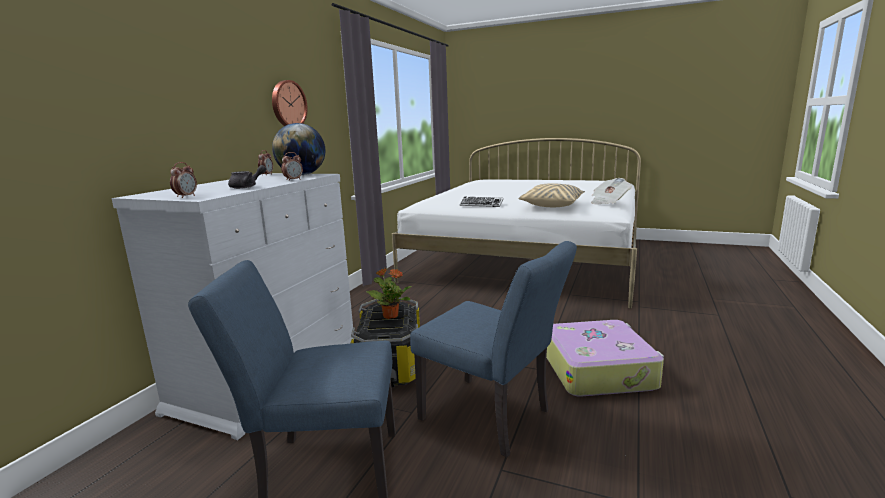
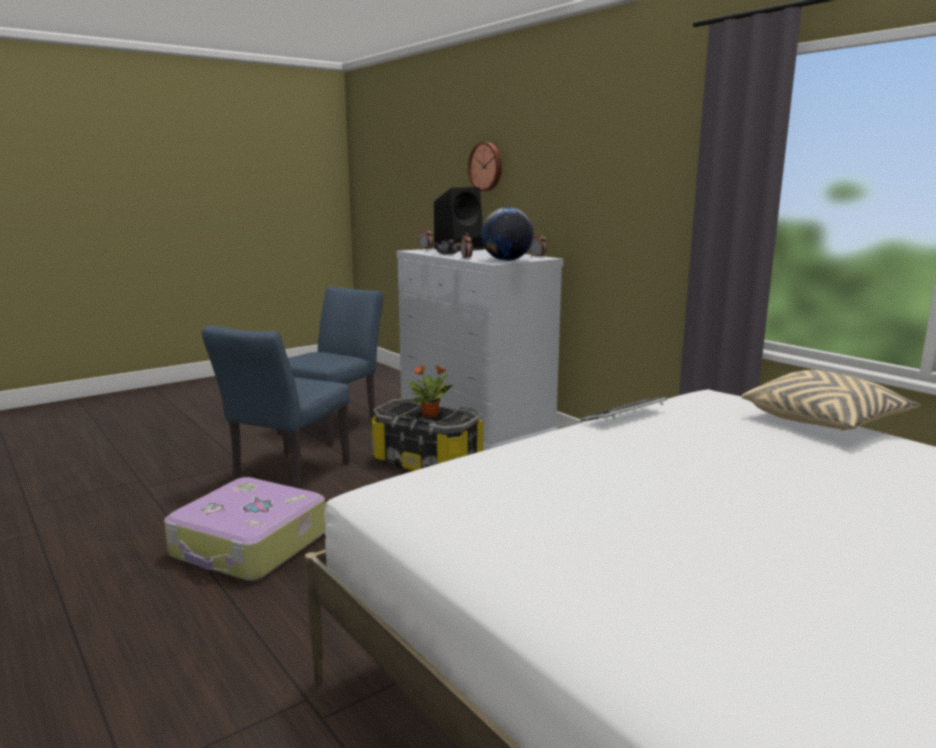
camera: 120 degrees right, 0 degrees up
(170, 192) = (460, 249): none -> black speaker
(288, 104) = (619, 183): wall clock -> wall clock (486, 166)
(493, 418) = (286, 476): blue chair -> blue chair turned 45 degrees counterclockwise
(552, 205) = (525, 457): beige pillow -> beige pillow (825, 422)
(608, 202) = (455, 514): newspaper -> none

